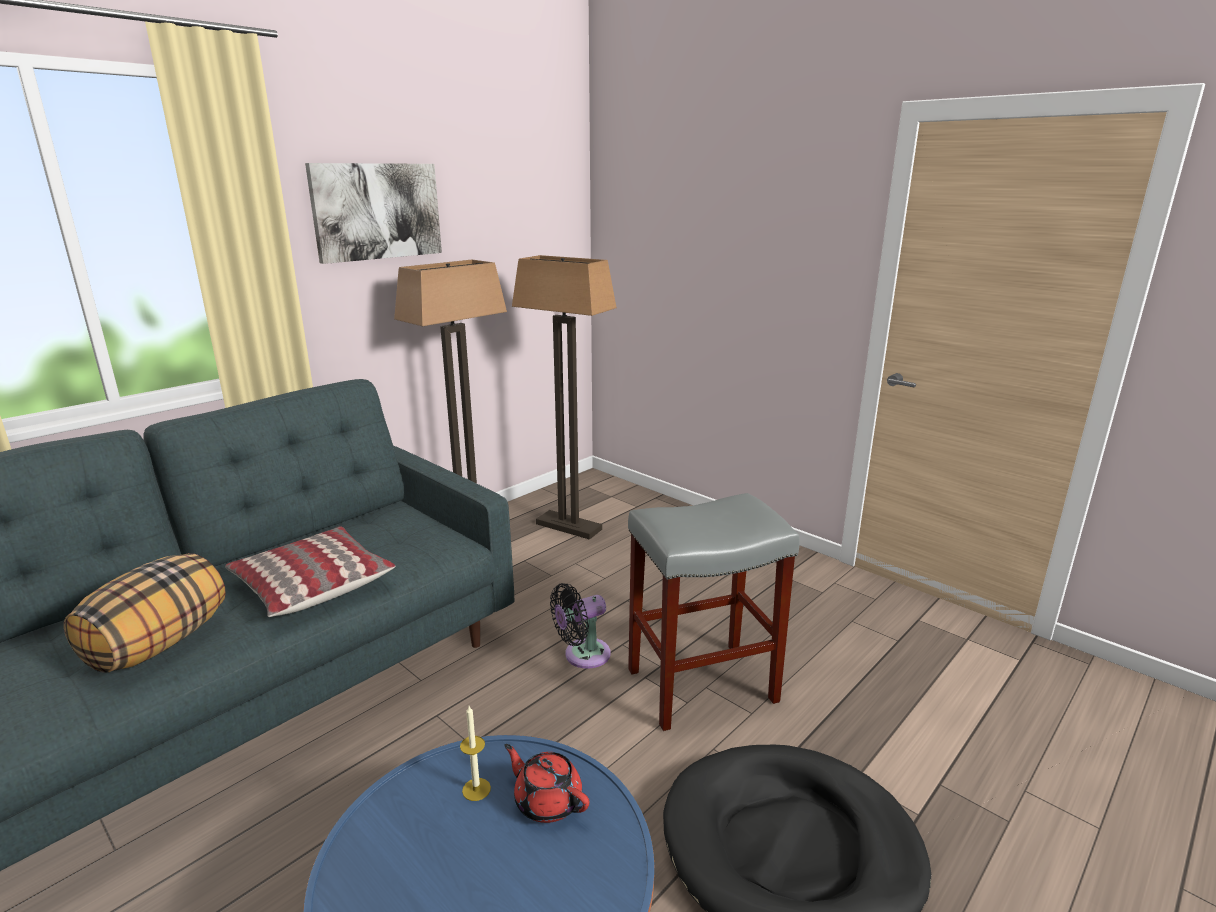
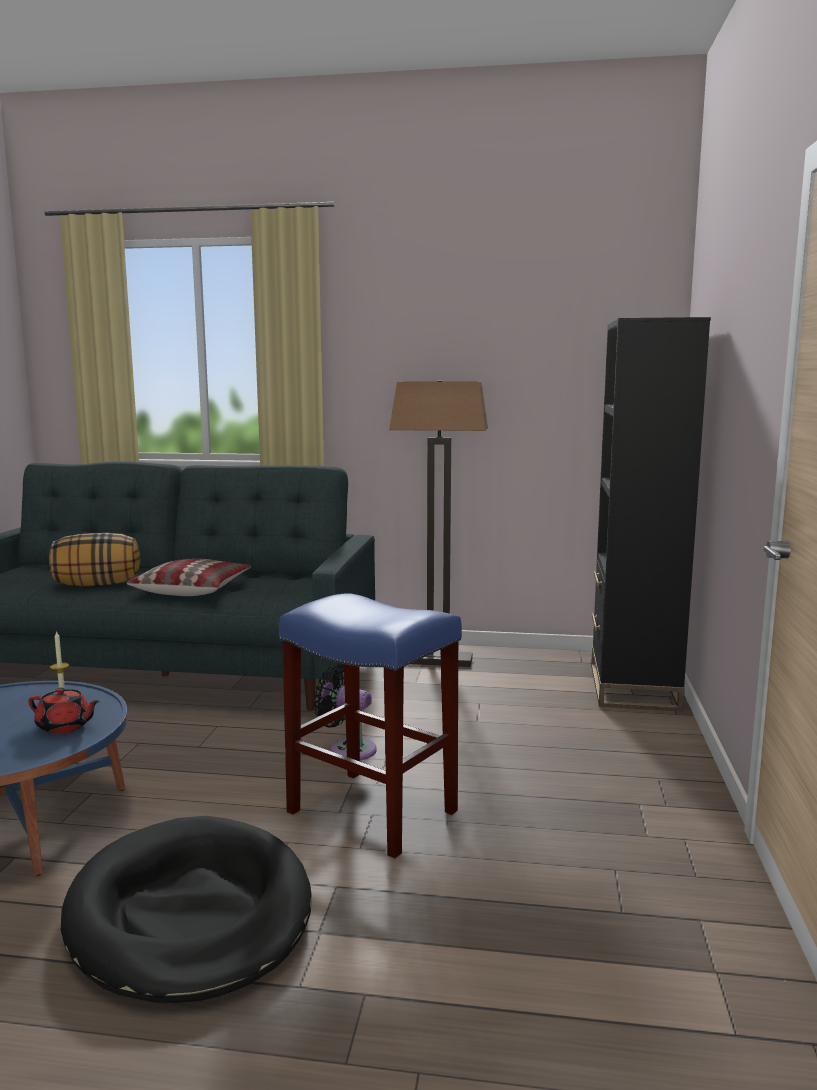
camera: 55 degrees right, 10 degrees down
(377, 211) = (414, 337): picture -> none
(547, 801) = (65, 727): red teapot -> red teapot turned 105 degrees clockwise
(569, 526) = (535, 681): floor lamp -> none
(627, 501) = (633, 687): none -> black bookcase
(703, 684) = (374, 812): grey stool -> blue stool

